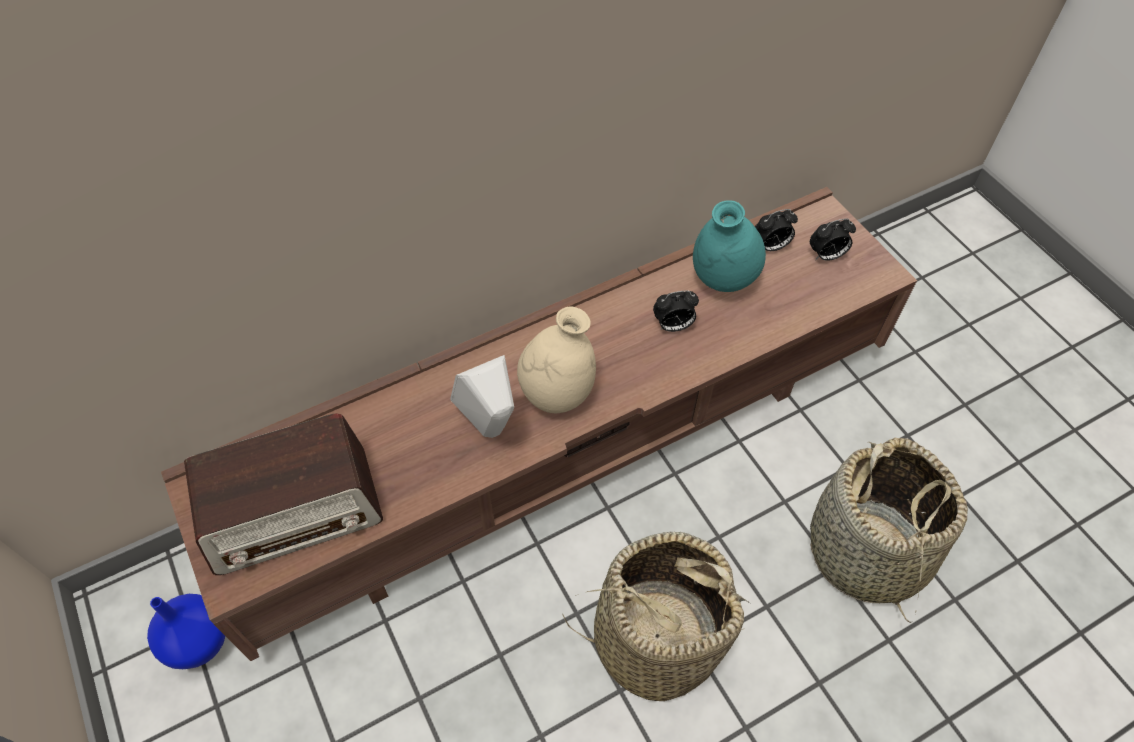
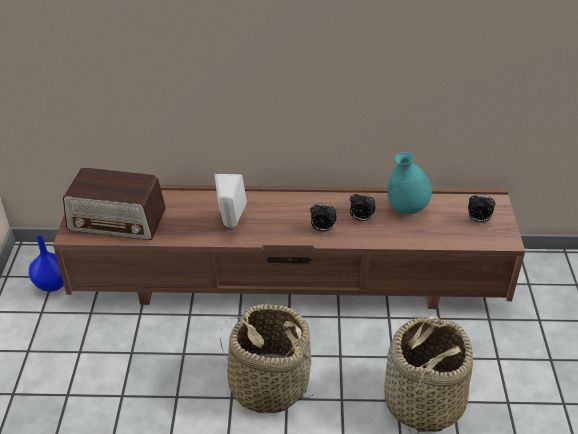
camera: 30 degrees right, 15 degrees down
(557, 394) = (275, 224): beige vase -> none
(770, 247) = (448, 204): alarm clock -> alarm clock (322, 229)

